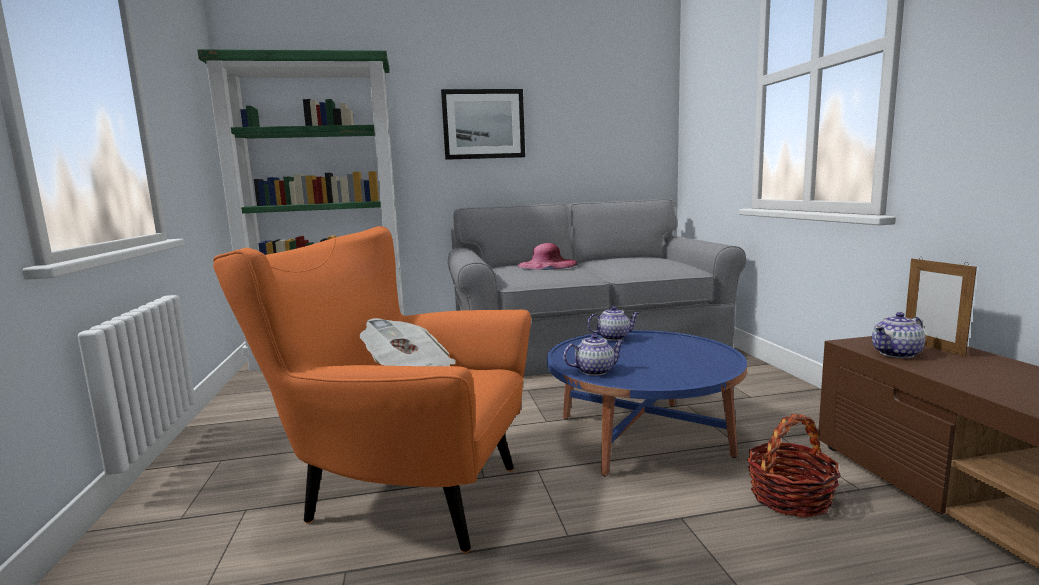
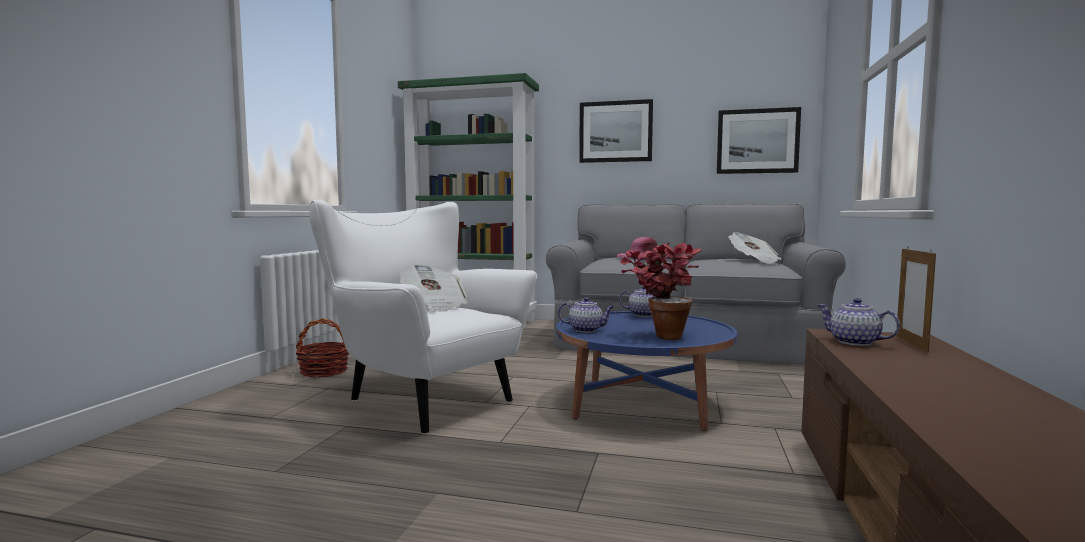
camera: 25 degrees right, 5 degrees down
(399, 494) = (420, 399): orange armchair -> white armchair
(625, 136) = (757, 141): none -> picture
(655, 261) = (754, 261): none -> newspaper
(677, 366) = (659, 336): none -> potted plant
(790, 497) = (713, 463): basket -> basket (324, 371)
(897, 354) = (855, 342): teapot -> teapot turned 45 degrees clockwise

